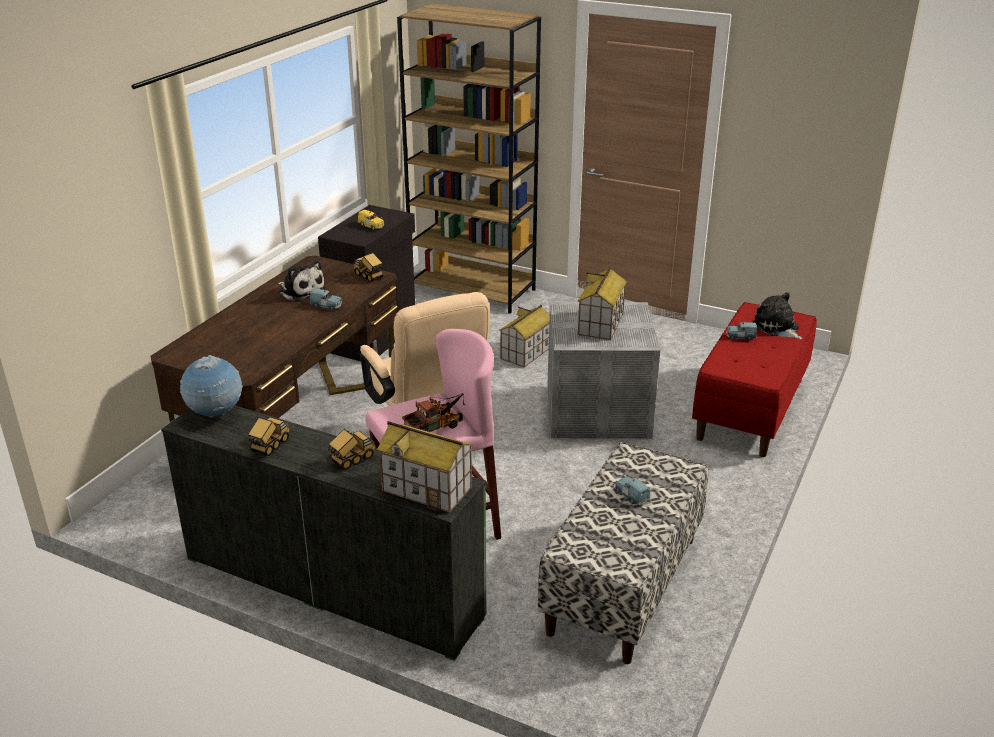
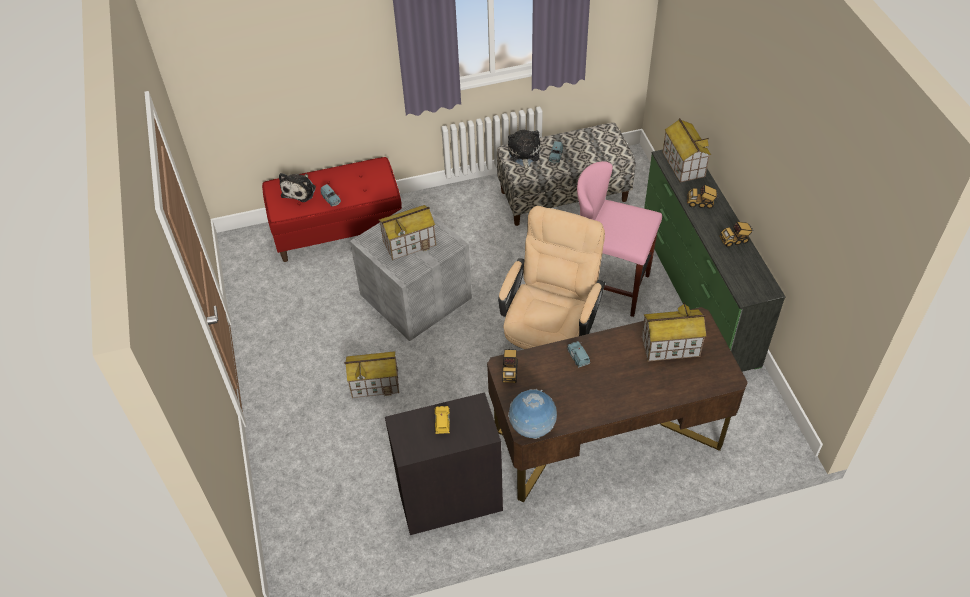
camera: 130 degrees left, 20 degrees up
(215, 414) = (745, 286): globe -> globe (532, 428)
(251, 346) = (670, 347): none -> toy house
(300, 290) = (576, 392): plush toy -> plush toy (524, 154)
(437, 426) = (623, 214): toy truck -> none
(473, 290) = (293, 502): brown bookcase -> none

